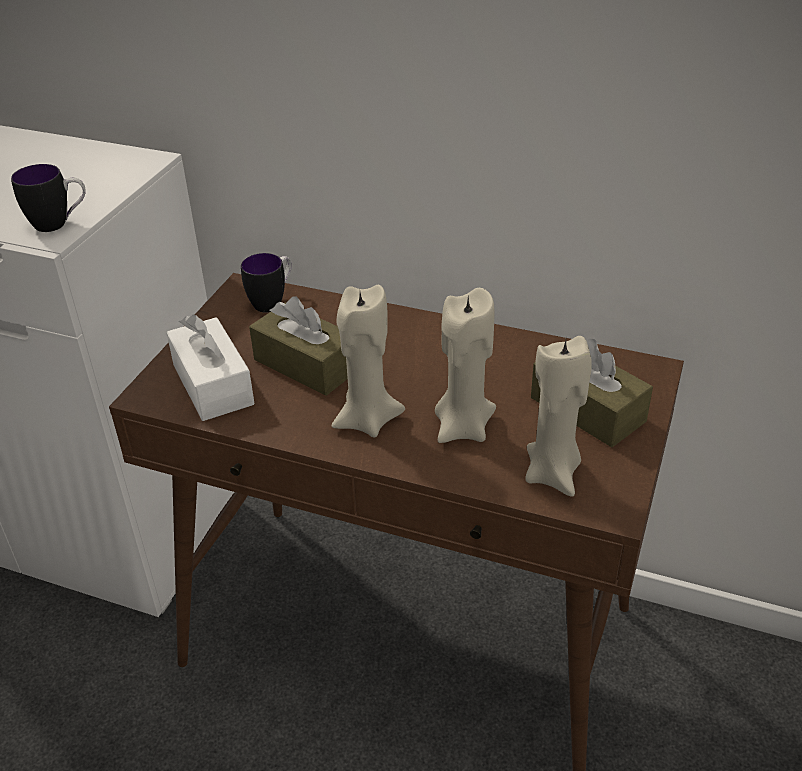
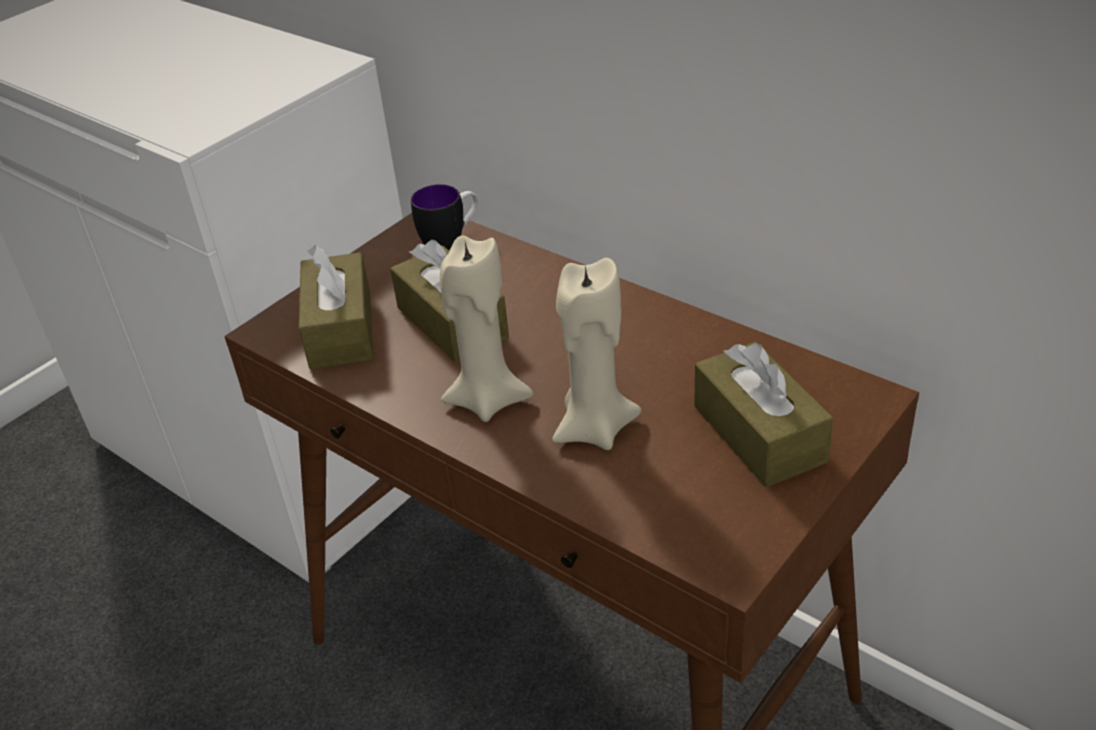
camera: 20 degrees right, 0 degrees up
(59, 224) = (205, 125): mug -> none
(213, 384) = (341, 329): white tissue box -> brown tissue box
(553, 473) = (676, 506): beige candle -> none

